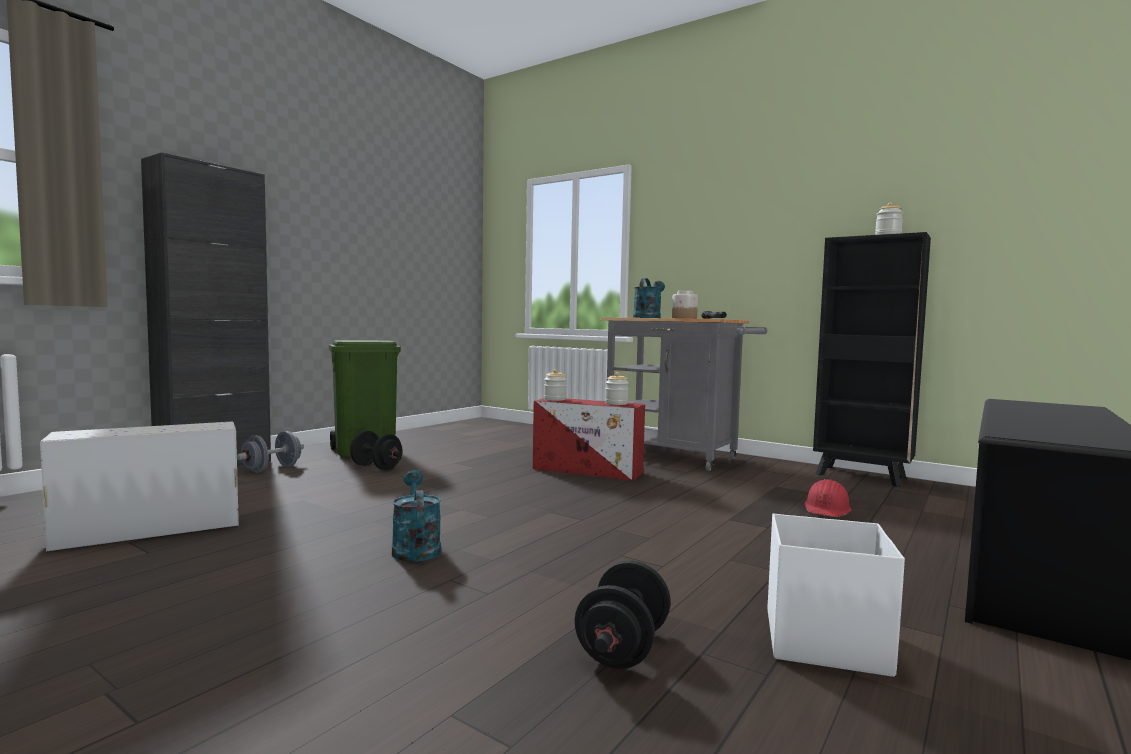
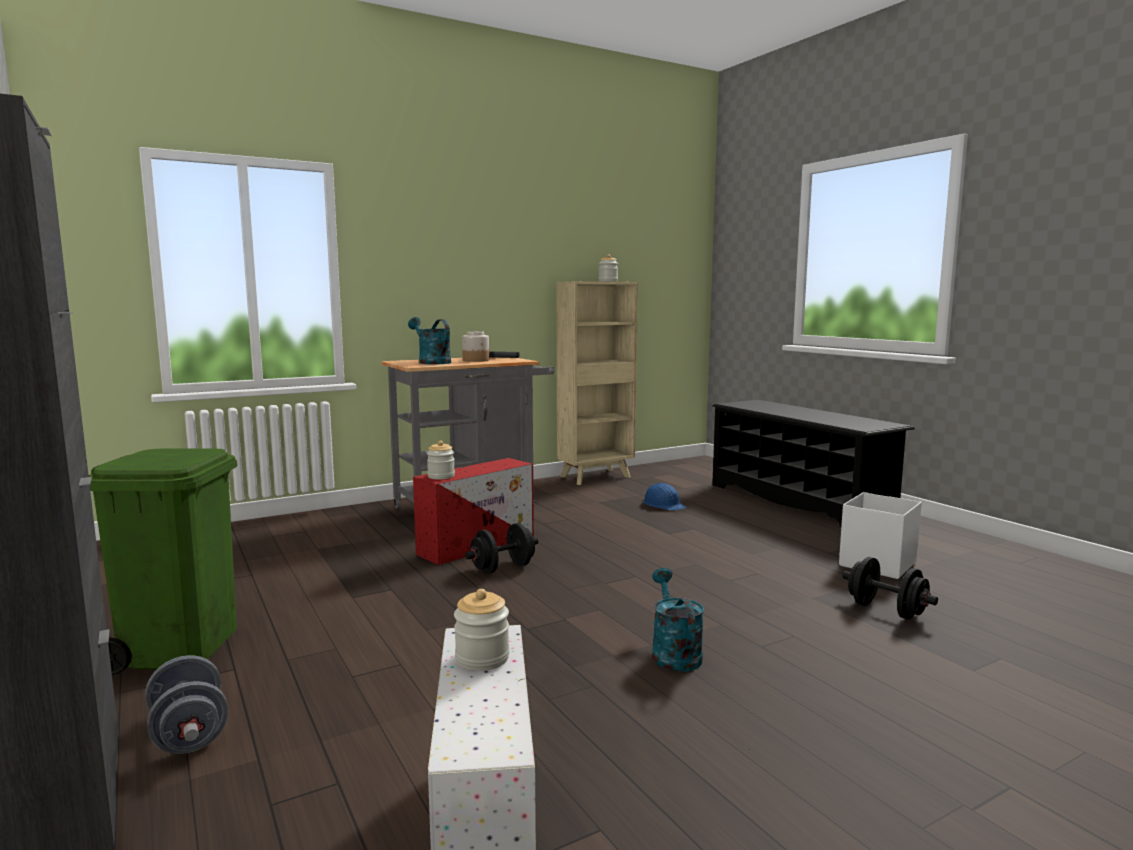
camera: 65 degrees left, 5 degrees up
(376, 467) = (305, 647): black dumbbell -> black dumbbell (503, 568)
(415, 548) = (673, 653): turquoise watering can -> turquoise watering can turned 75 degrees clockwise
(616, 403) = (500, 464): jar -> jar (482, 658)
(827, 508) = (663, 505): red hard hat -> blue hard hat
(862, 476) = (596, 477): black bookcase -> beige bookcase

